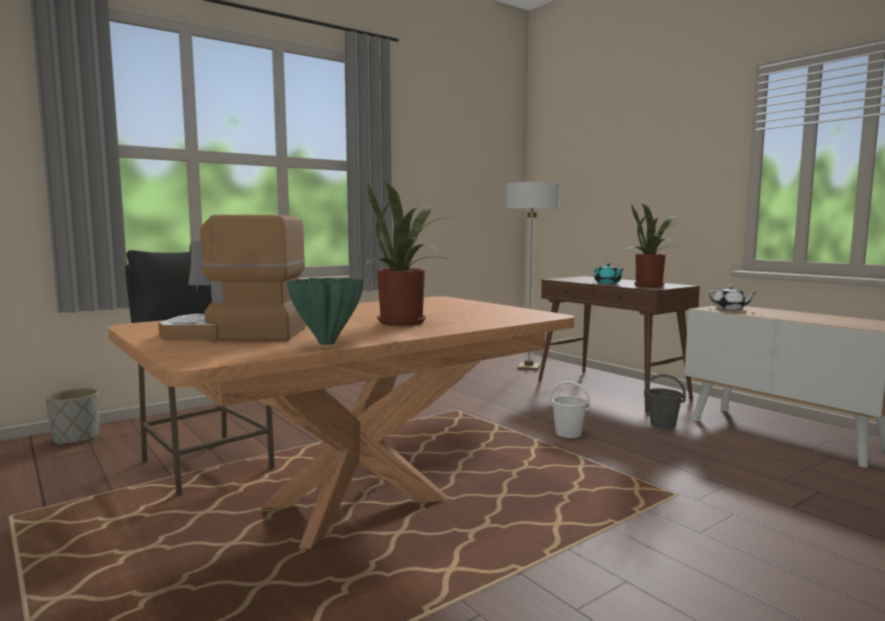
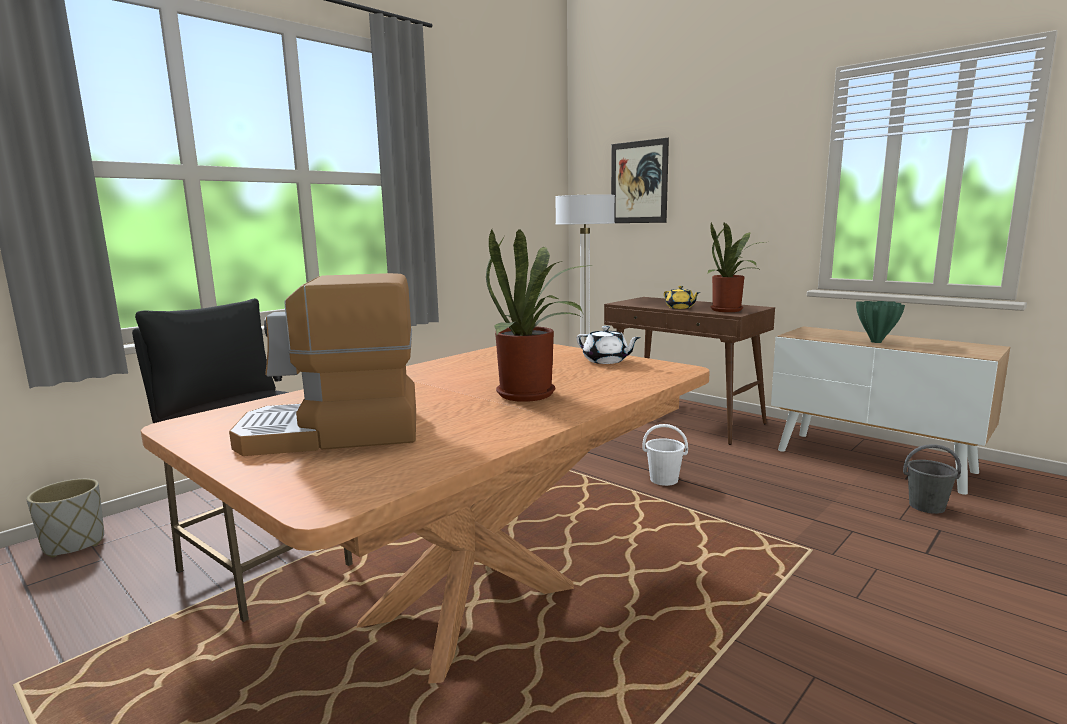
camera: 10 degrees left, 5 degrees up
(325, 343) = (468, 445): green vase -> green vase (875, 342)
(585, 172) = (638, 182): none -> picture
(607, 283) = (680, 308): turquoise teapot -> yellow teapot
(663, 424) = (753, 459): grey bucket -> grey bucket (927, 506)
(729, 308) = (815, 333): white teapot -> white teapot (606, 361)

